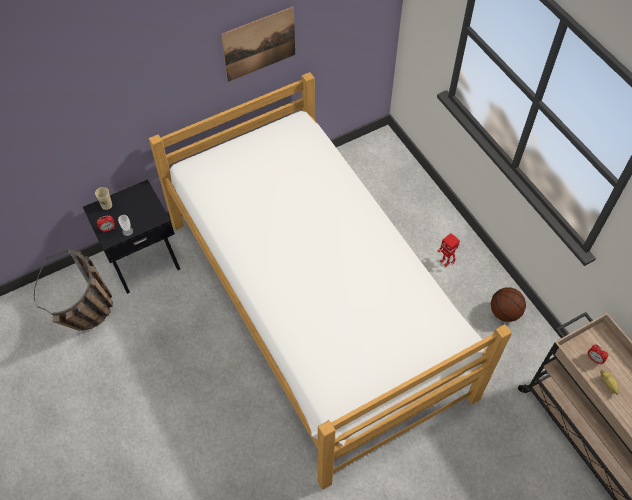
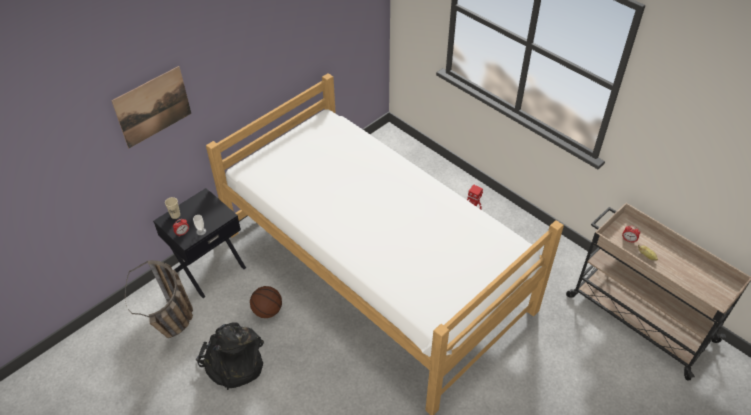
camera: 15 degrees left, 10 degrees down
(137, 375) = (233, 363): none -> black backpack
(259, 44) = (287, 49): picture -> picture (153, 107)
(505, 312) = (534, 240): basketball -> basketball (268, 311)

